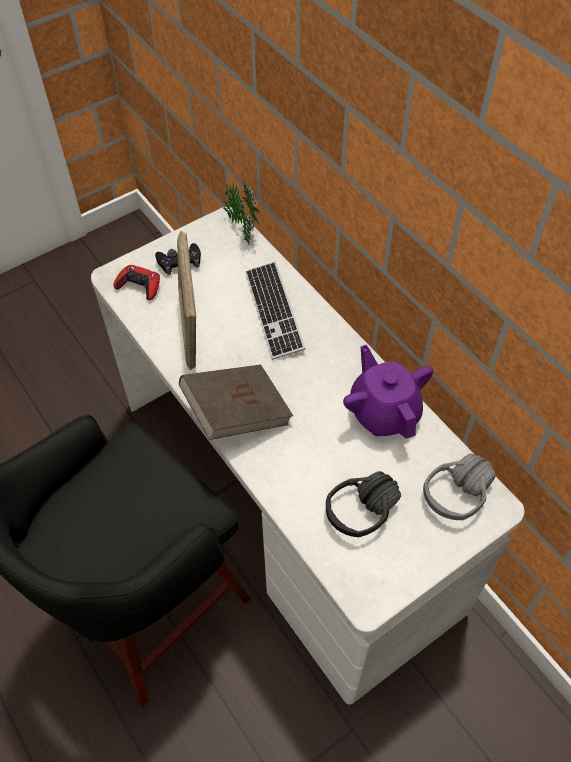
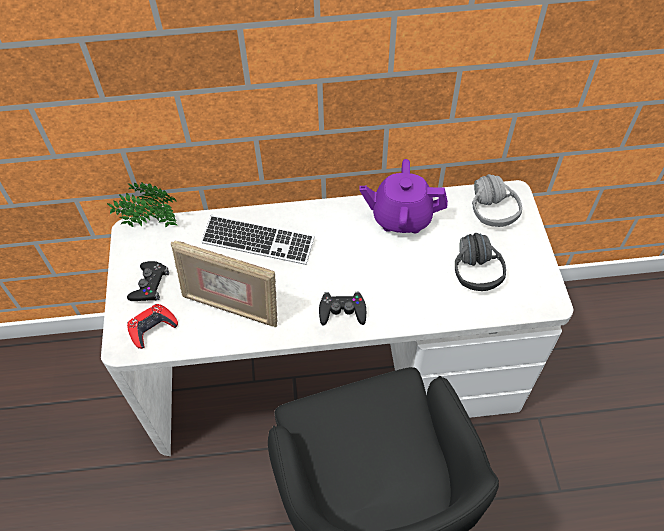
camera: 60 degrees left, 0 degrees up
(237, 413) = (342, 311): brown book -> black game controller

